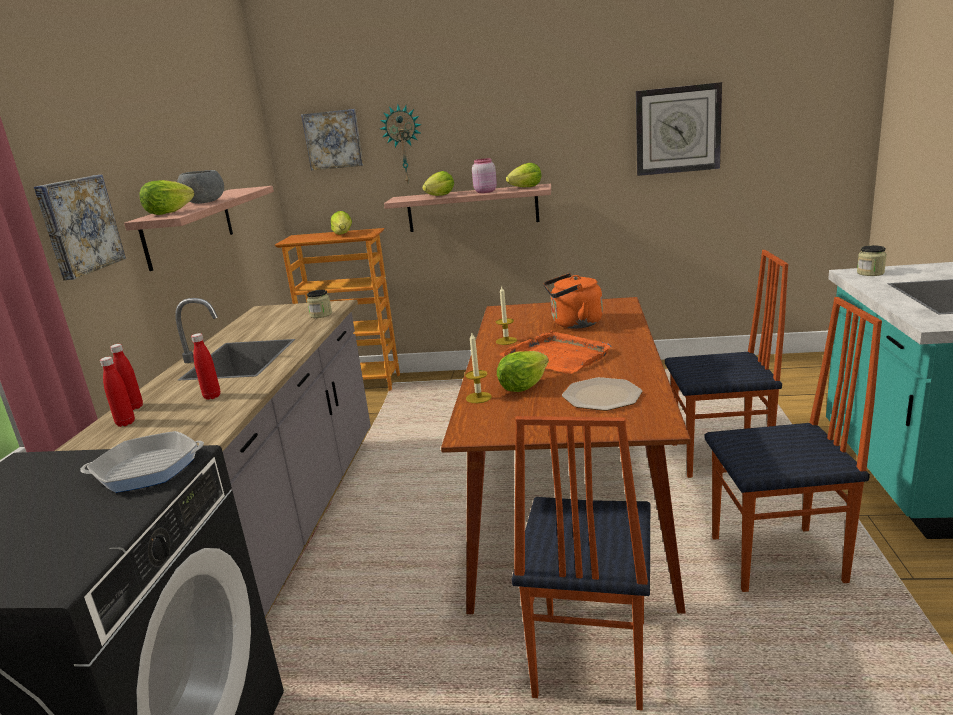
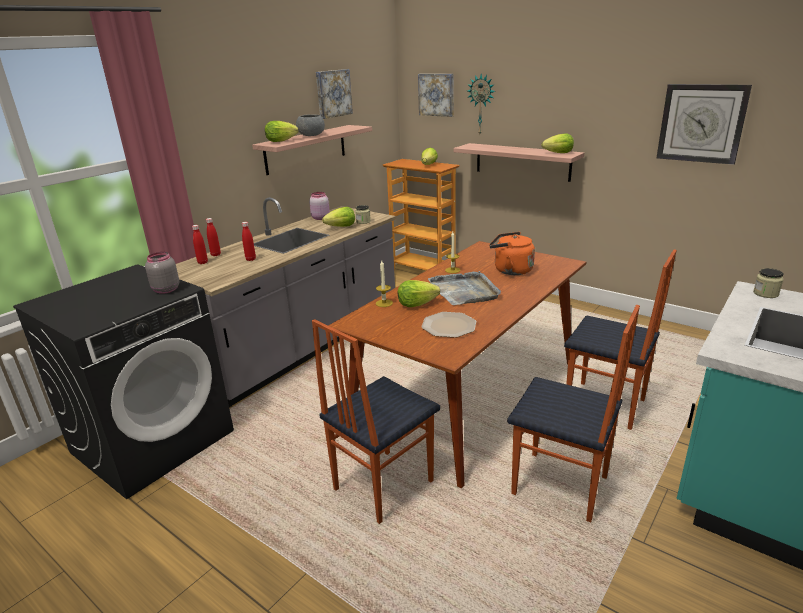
camera: 30 degrees right, 5 degrees up
(78, 226) = (217, 145): picture -> picture (333, 93)
(147, 469) = (165, 290): frying pan -> grey jar
(440, 196) = (494, 149): lettuce -> lettuce (341, 227)
(485, 192) = (526, 151): pink jar -> pink jar (320, 218)
(557, 356) = (464, 291): orange tray -> grey tray

